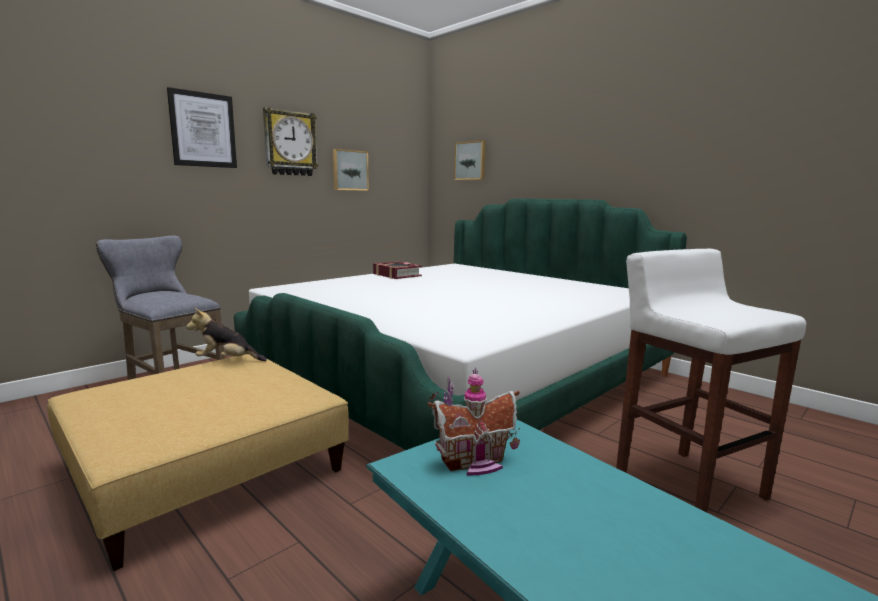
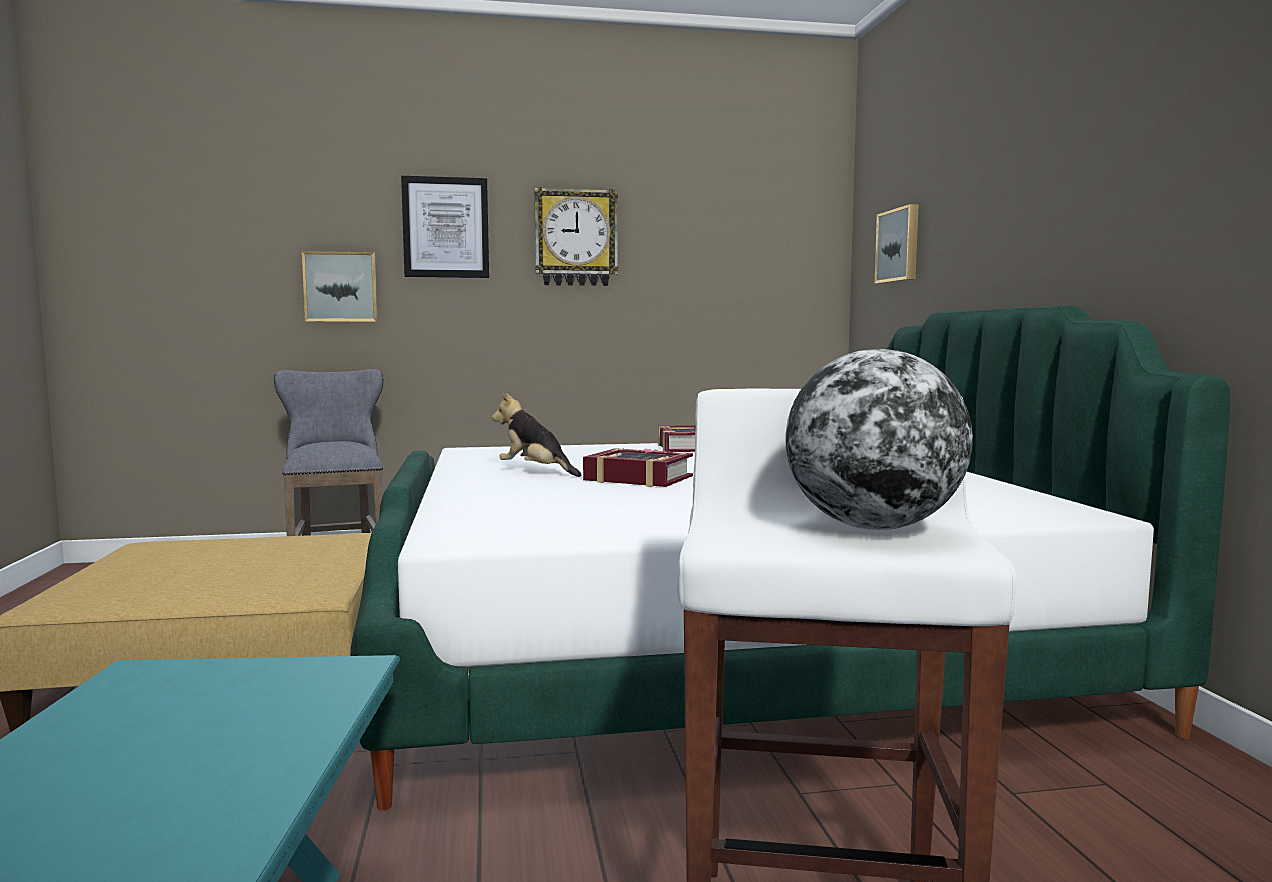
camera: 35 degrees right, 5 degrees down
(227, 361) = (329, 536): plush toy -> plush toy (536, 472)
(349, 170) = (680, 275): picture -> picture (340, 287)
(433, 296) = (638, 479): none -> book
(475, 463) = (198, 695): toy house -> none
(735, 309) = (873, 527): none -> globe

